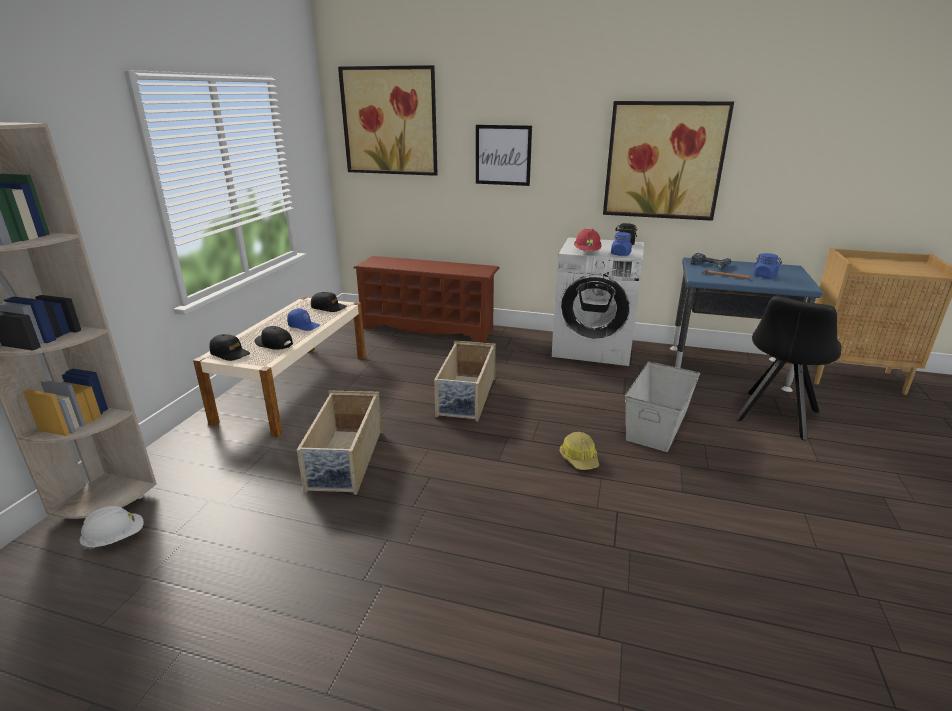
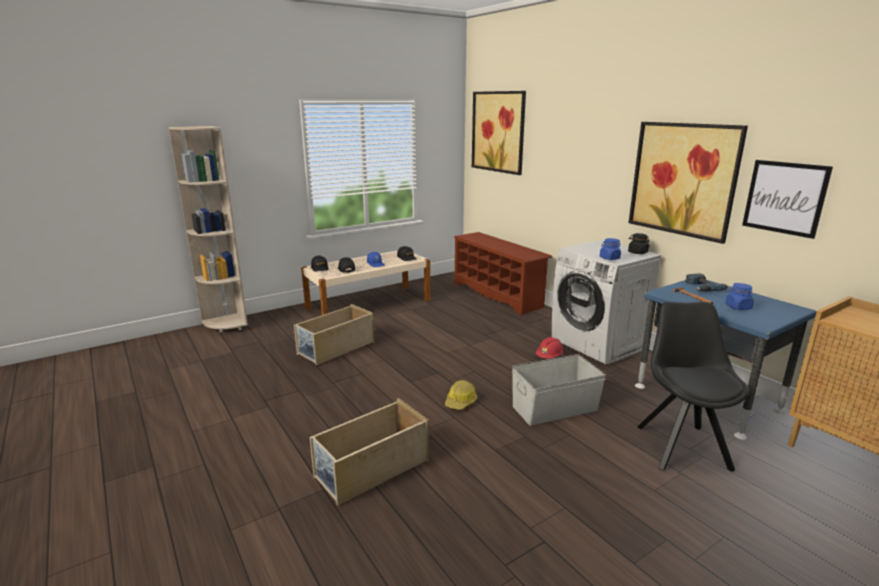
camera: 40 degrees right, 5 degrees down
(115, 539) = (211, 341): white hard hat -> none
(466, 397) = (450, 342): beige storage box -> beige storage box (371, 469)
(503, 155) = (563, 163): picture -> picture (784, 198)
(587, 252) = (585, 252): red hard hat -> red hard hat (549, 357)
(776, 415) = (681, 447): black chair -> black chair turned 105 degrees clockwise

